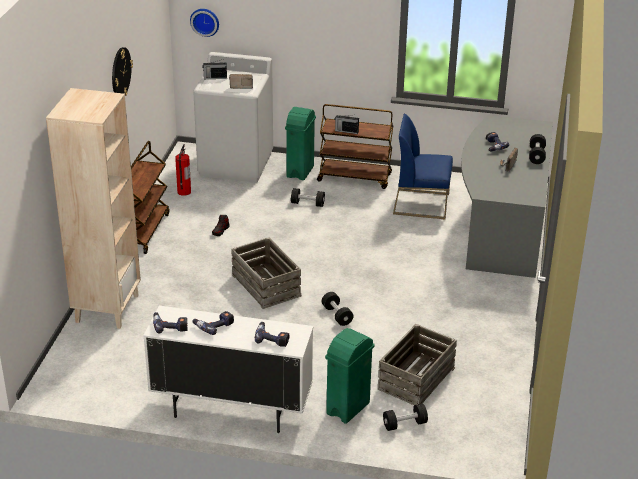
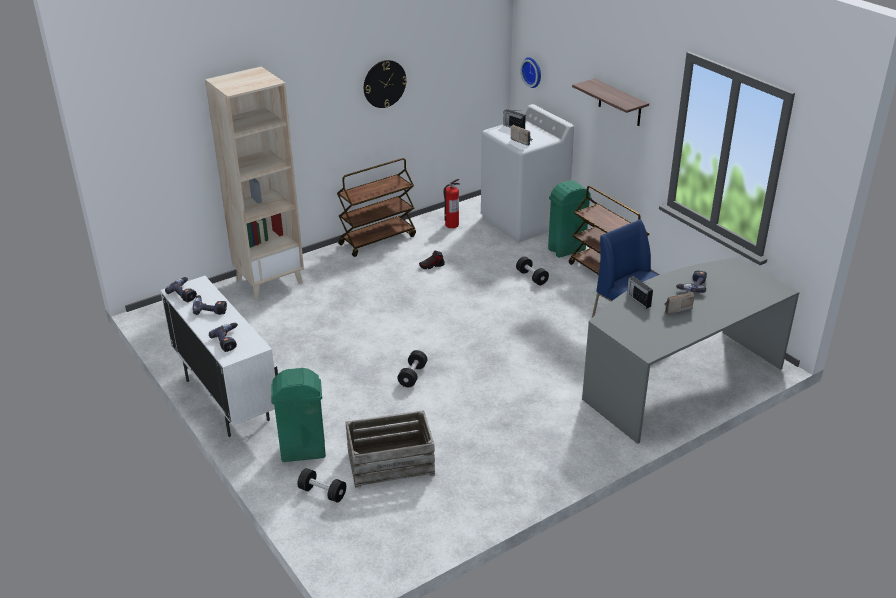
camera: 45 degrees right, 0 degrees up
(265, 286) = (397, 323): crate -> none
(327, 23) = (620, 103): none -> shelf
(346, 131) = (598, 220): radio -> radio (638, 300)
(536, 156) = (723, 314): black dumbbell -> none

